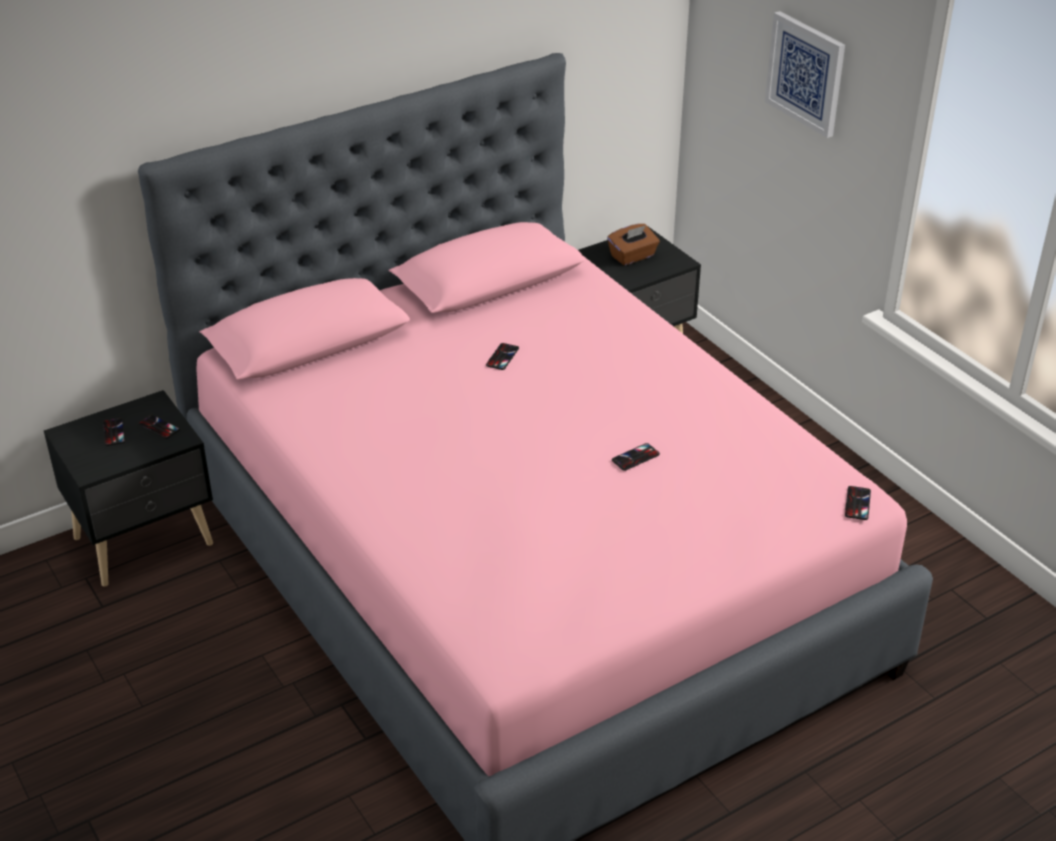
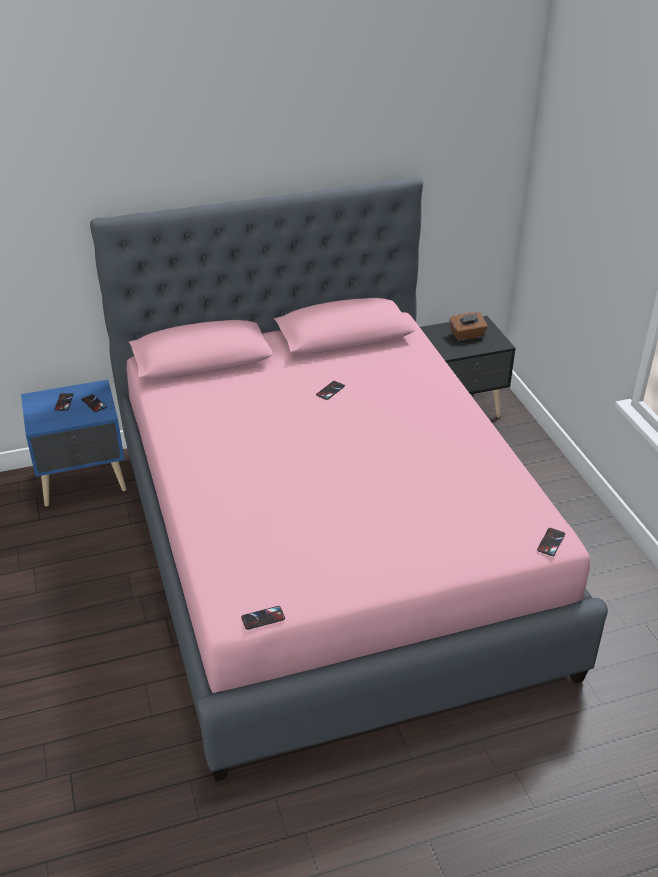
camera: 15 degrees right, 0 degrees up
(146, 542) = (84, 481): black nightstand -> blue nightstand
(635, 457) = (395, 478): phone -> phone (263, 618)
(806, 73) = (598, 211): picture -> none

